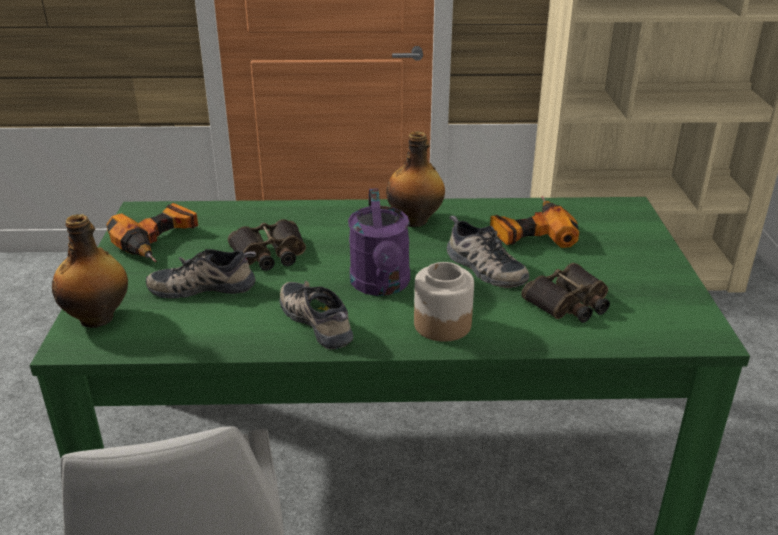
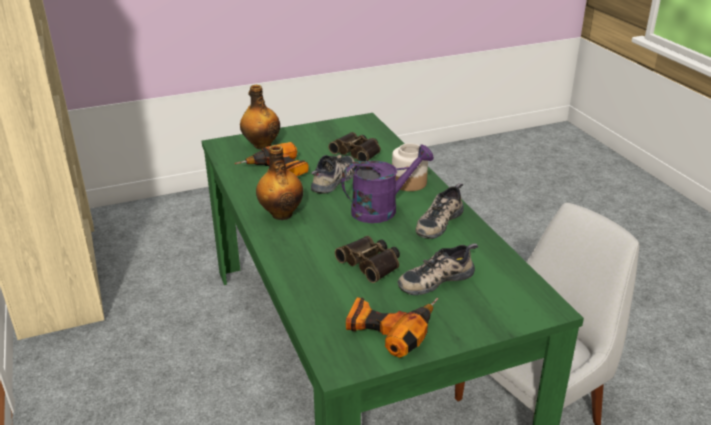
camera: 110 degrees left, 0 degrees up
(98, 318) = (512, 311): bottle -> bottle (261, 145)
(204, 286) = (436, 278): shoe -> shoe turned 90 degrees clockwise

